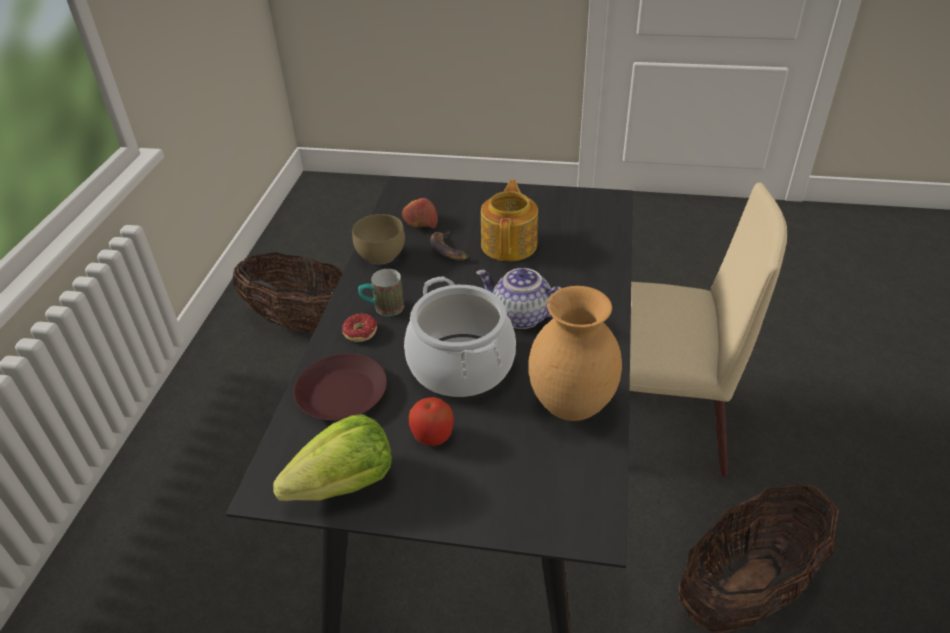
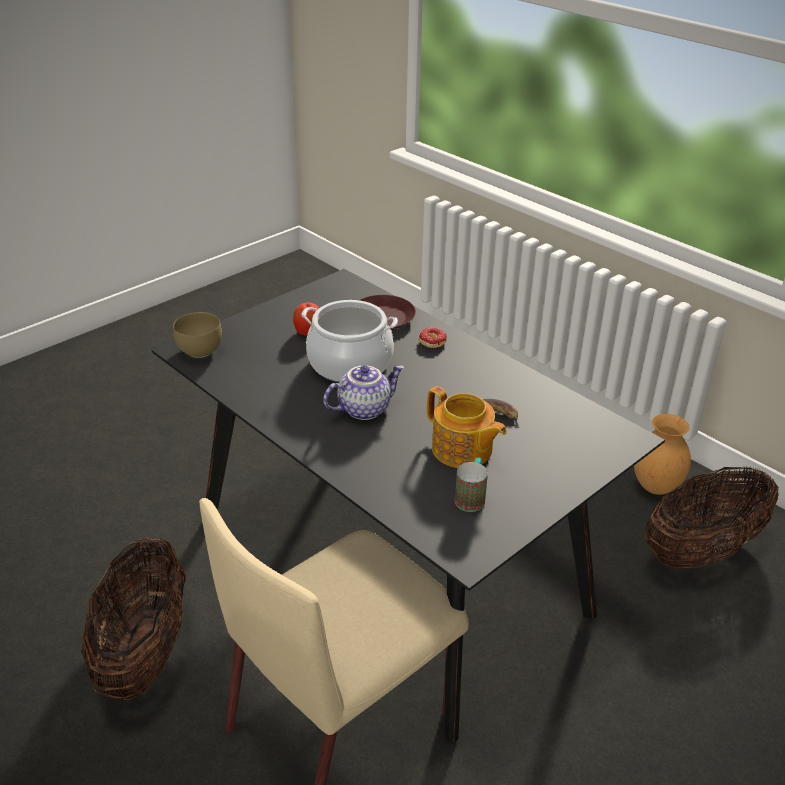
camera: 125 degrees right, 5 degrees down
(345, 484) = (315, 299): lettuce -> none
(379, 257) = (518, 381): brown bowl -> brown bowl (200, 350)
(383, 308) = (448, 359): mug -> mug (471, 497)
(420, 222) = (552, 420): apple -> none
(571, 407) = (258, 385): brown vase -> brown vase (654, 486)

